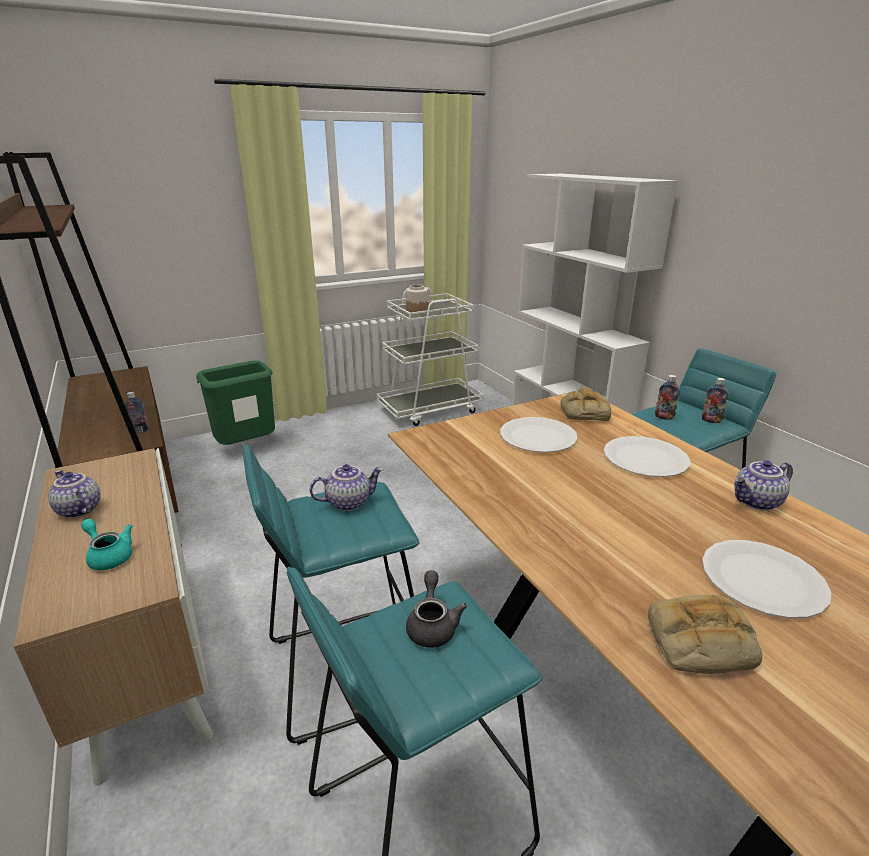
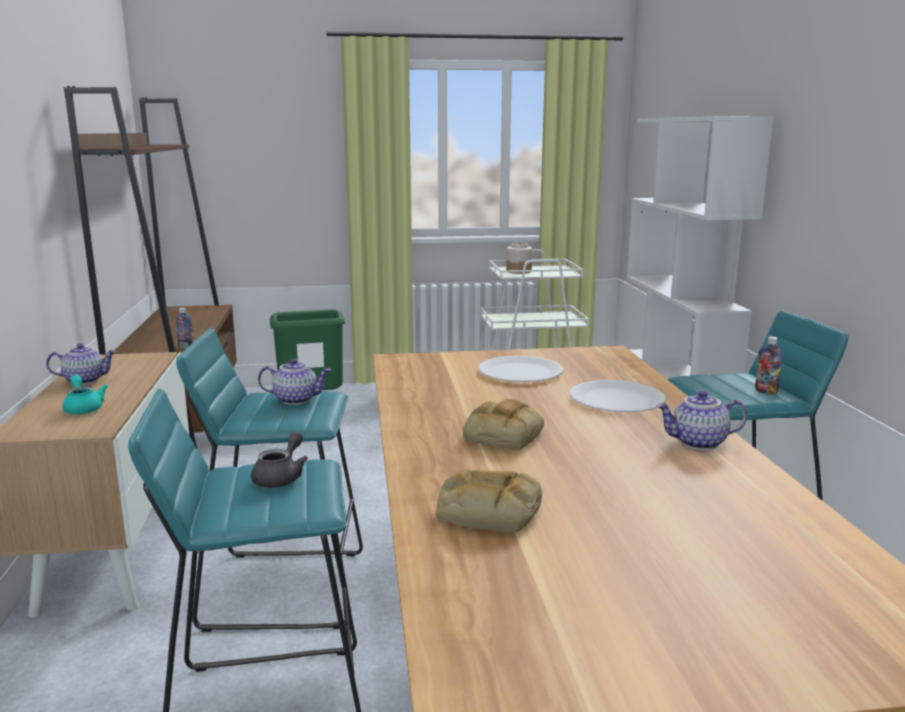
camera: 20 degrees right, 10 degrees down
(78, 510) = (85, 380): teapot -> teapot turned 105 degrees clockwise
(583, 411) = (599, 360): bread -> bread (502, 434)
(664, 417) = (708, 382): bottle -> none
(762, 580) = (615, 489): white plate -> none

